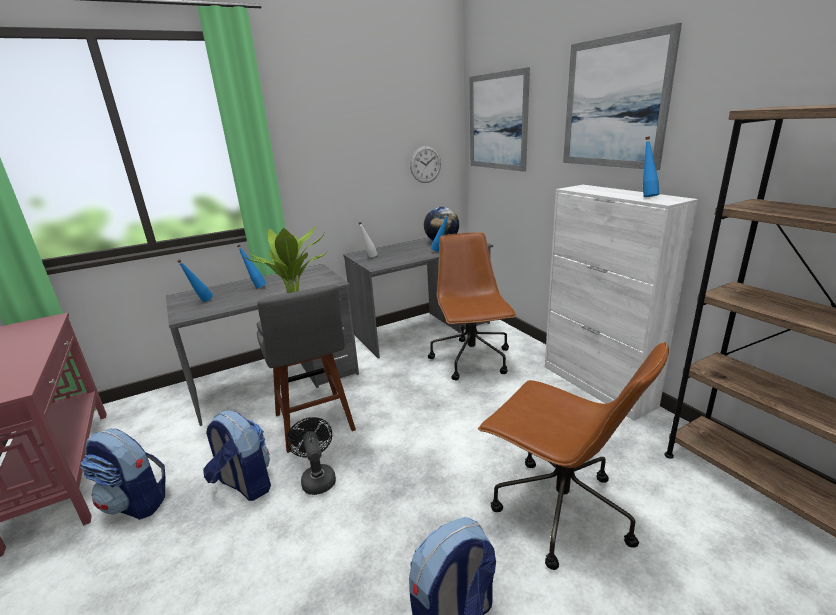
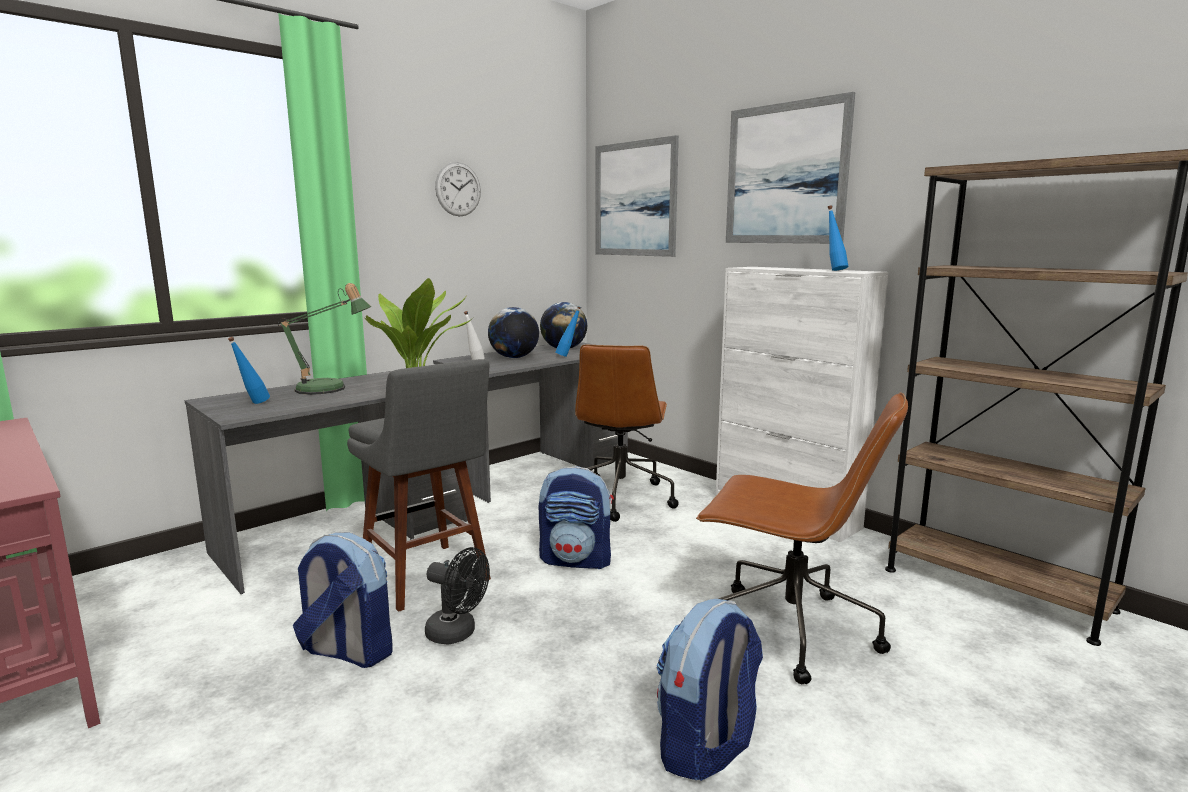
camera: 15 degrees left, 10 degrees down
(136, 502) = (173, 691): backpack -> backpack (577, 560)
(256, 287) = (328, 390): blue bottle -> table lamp
(317, 478) = (457, 633): black fan -> black fan turned 150 degrees clockwise
(400, 252) = (514, 357): none -> globe
(425, 164) = (540, 249): wall clock -> wall clock (458, 189)
(472, 360) = (620, 498): brown office chair -> brown office chair turned 150 degrees counterclockwise

